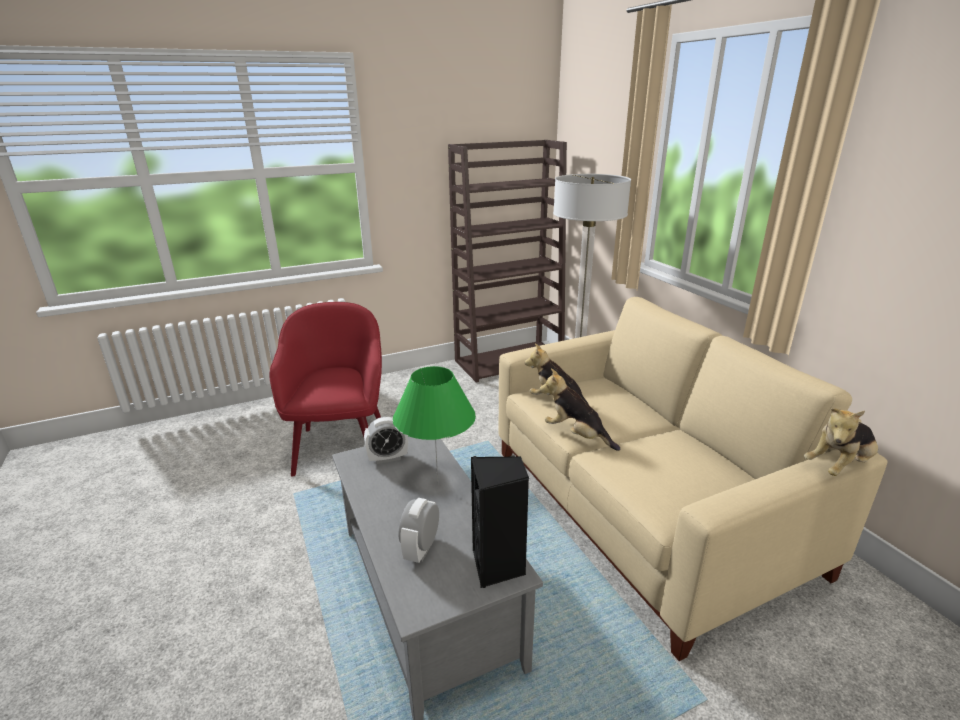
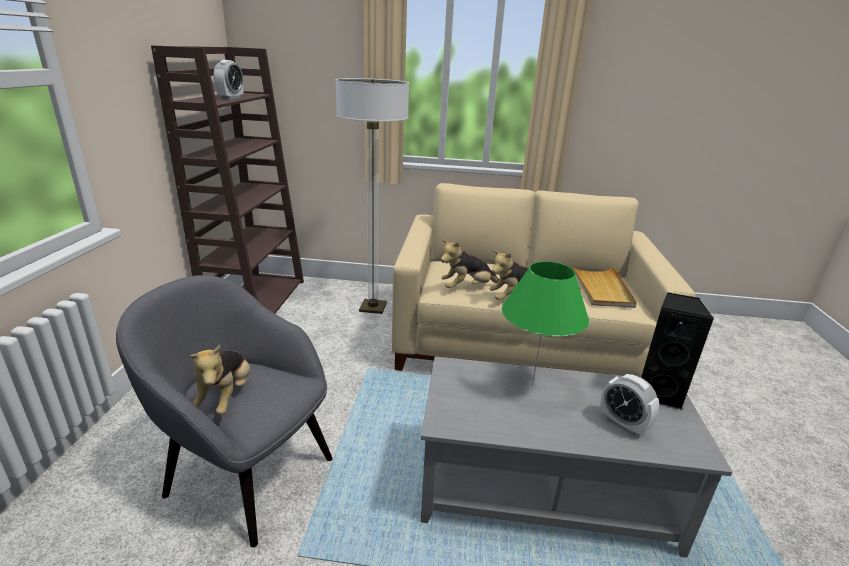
camera: 60 degrees left, 0 degrees up
(341, 446) = (248, 474): red armchair -> grey armchair
(387, 458) = (464, 398): alarm clock -> alarm clock (231, 98)
(687, 480) = (601, 288): none -> beige tray
(839, 466) = (647, 241): plush toy -> plush toy (226, 397)

